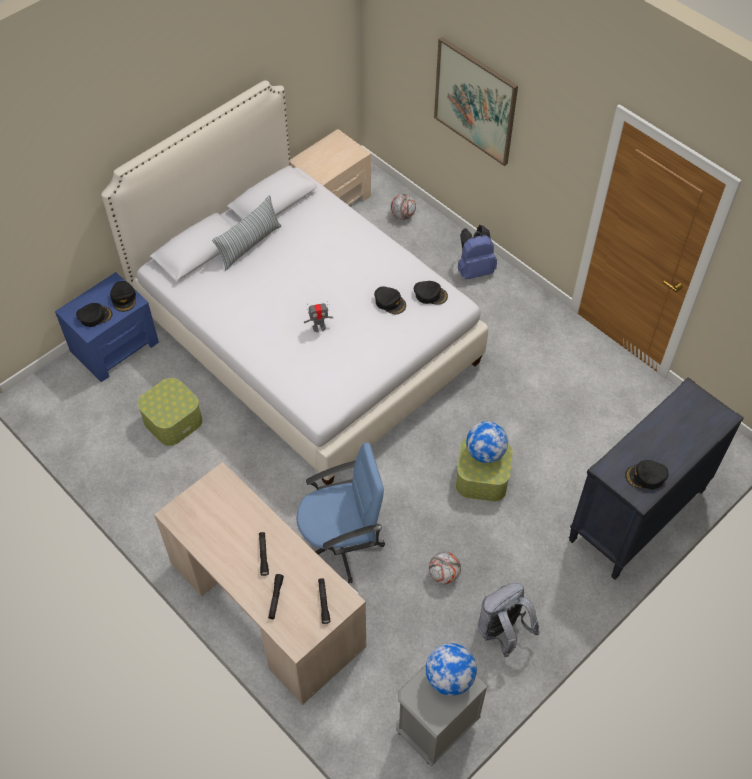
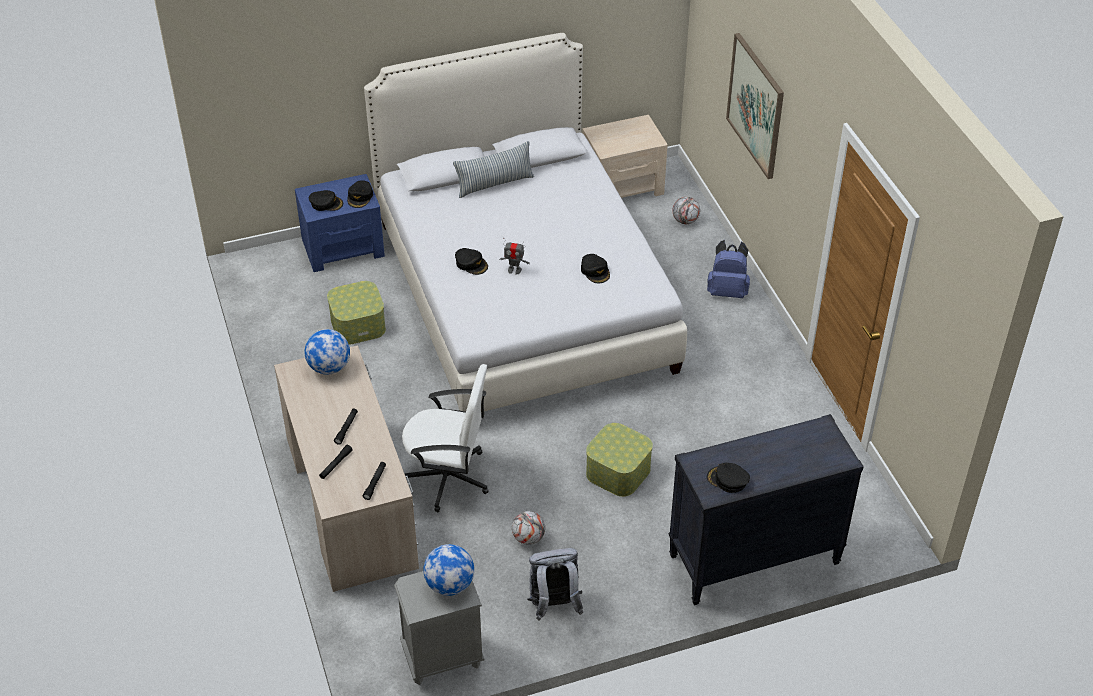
camera: 25 degrees right, 10 degrees down
(341, 544) = (448, 477): blue office chair -> white office chair
(430, 295) = (638, 277): black cap -> black cap (471, 264)
(485, 453) = (623, 441): globe -> globe (329, 367)

